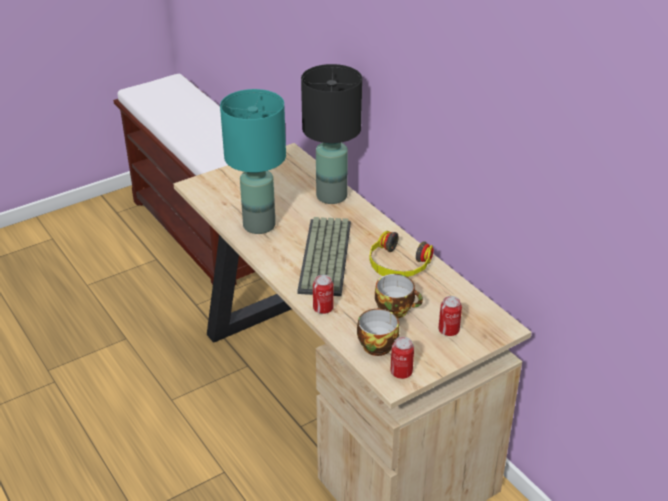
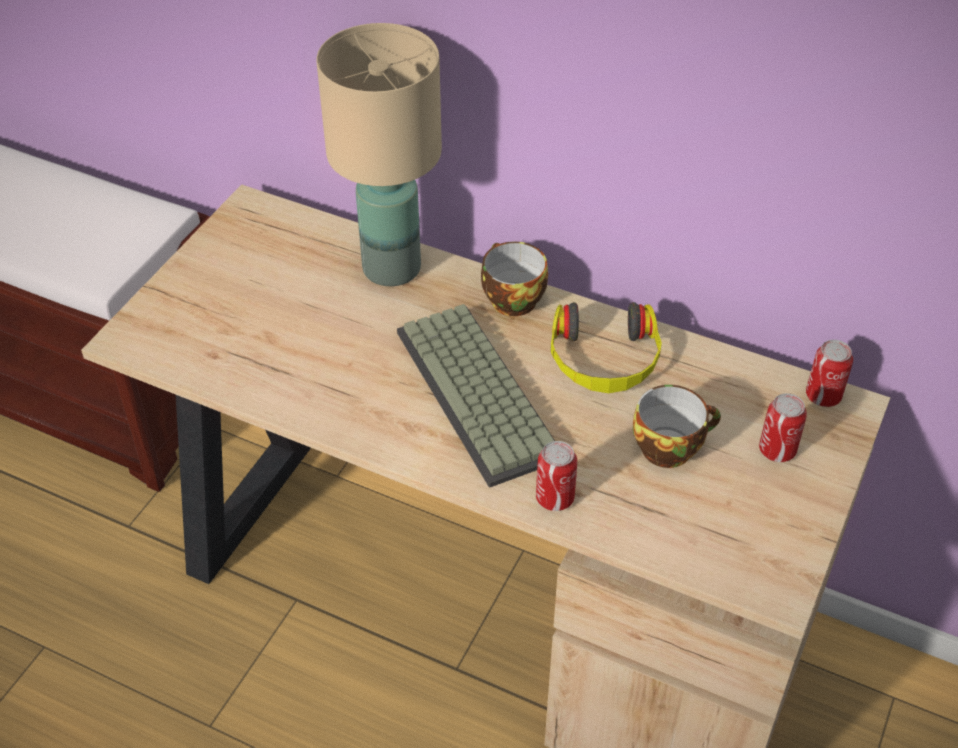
camera: 30 degrees left, 10 degrees up
(258, 225) = (312, 377): turquoise table lamp -> none
(331, 196) = (391, 269): black table lamp -> beige table lamp
(376, 344) = (693, 529): cup -> cup (510, 299)
(401, 372) = (772, 564): can -> can (823, 396)

